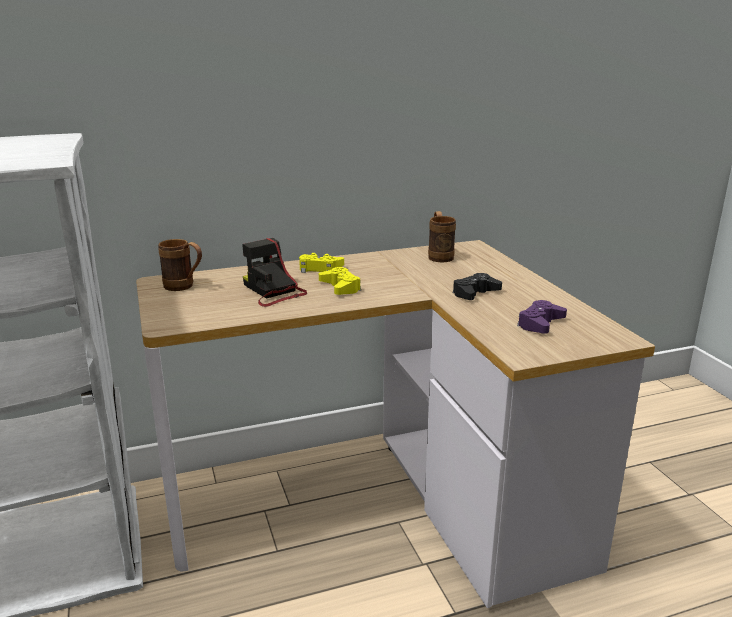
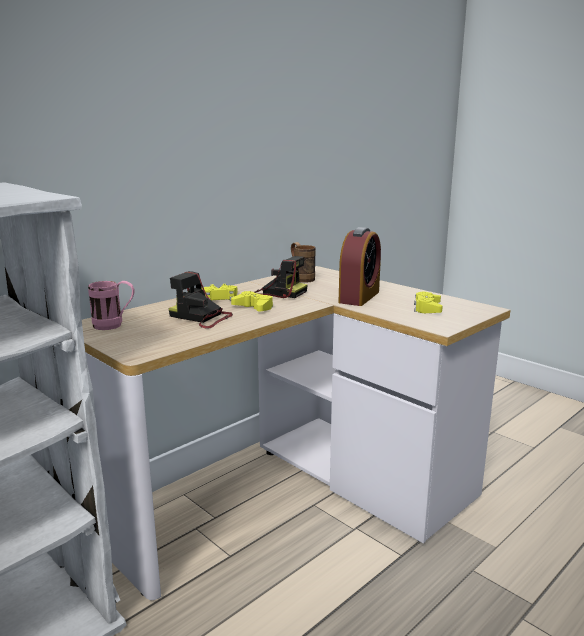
camera: 25 degrees left, 5 degrees down
(184, 287) = (114, 325): brown mug -> pink mug
(391, 271) = (279, 292): none -> camera
(475, 293) = (359, 297): black game controller -> alarm clock
(540, 323) = (427, 308): purple game controller -> yellow game controller

